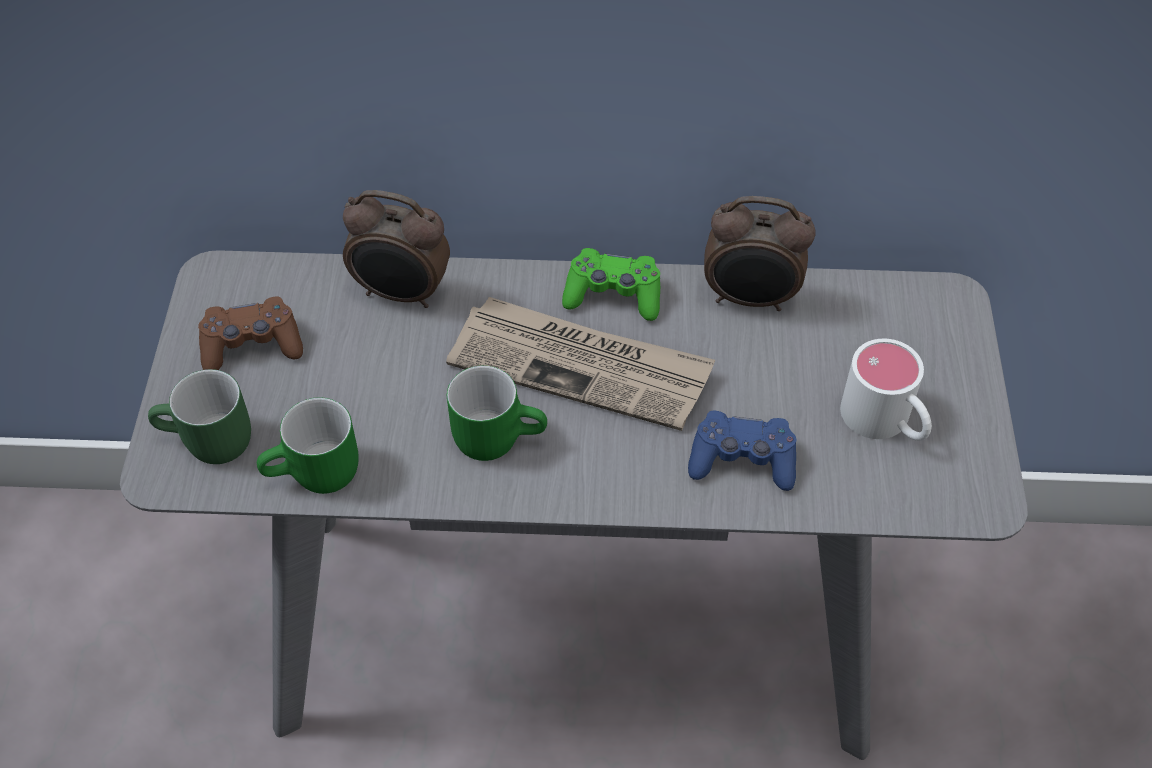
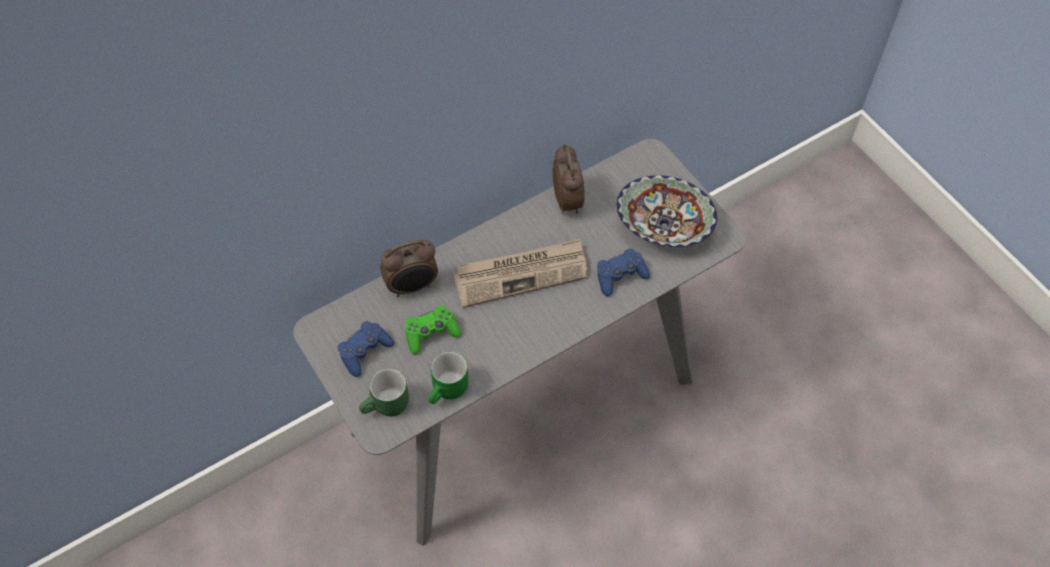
camera: 35 degrees left, 5 degrees up
(252, 345) = (364, 351): brown game controller -> blue game controller
(497, 434) = (511, 325): green mug -> none
(613, 295) = (508, 232): green game controller -> green game controller (431, 333)
(750, 299) = (568, 200): alarm clock -> alarm clock turned 75 degrees counterclockwise
(885, 422) = (664, 225): white mug -> bowl

